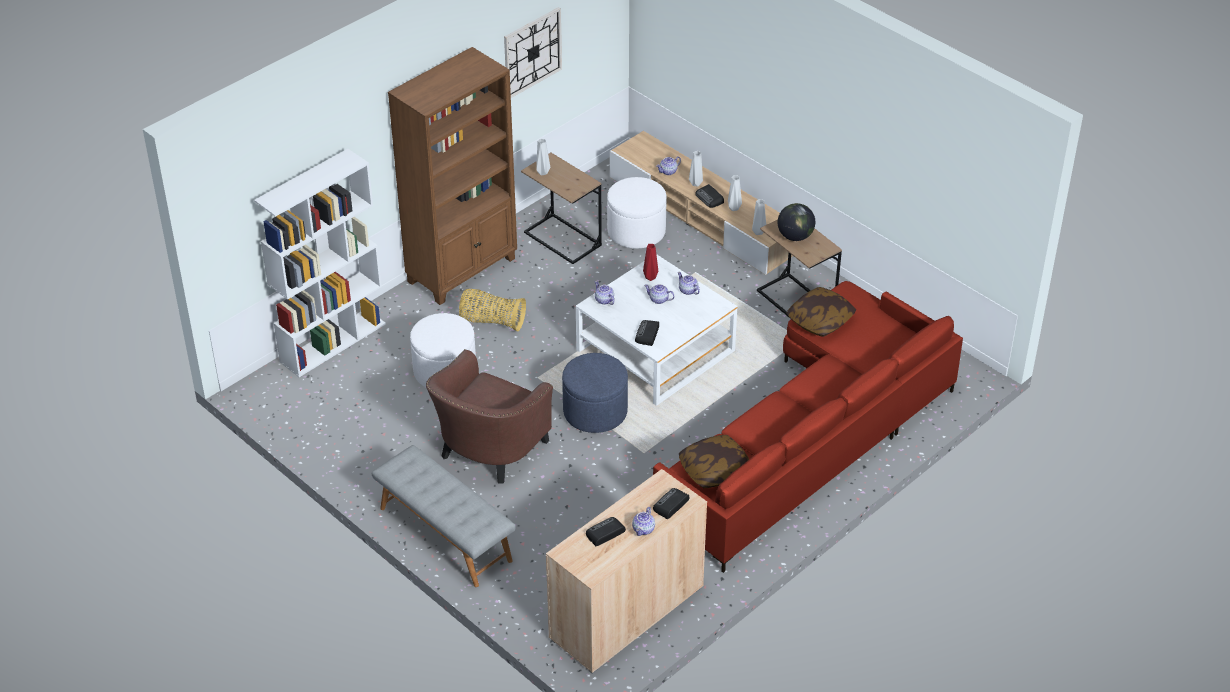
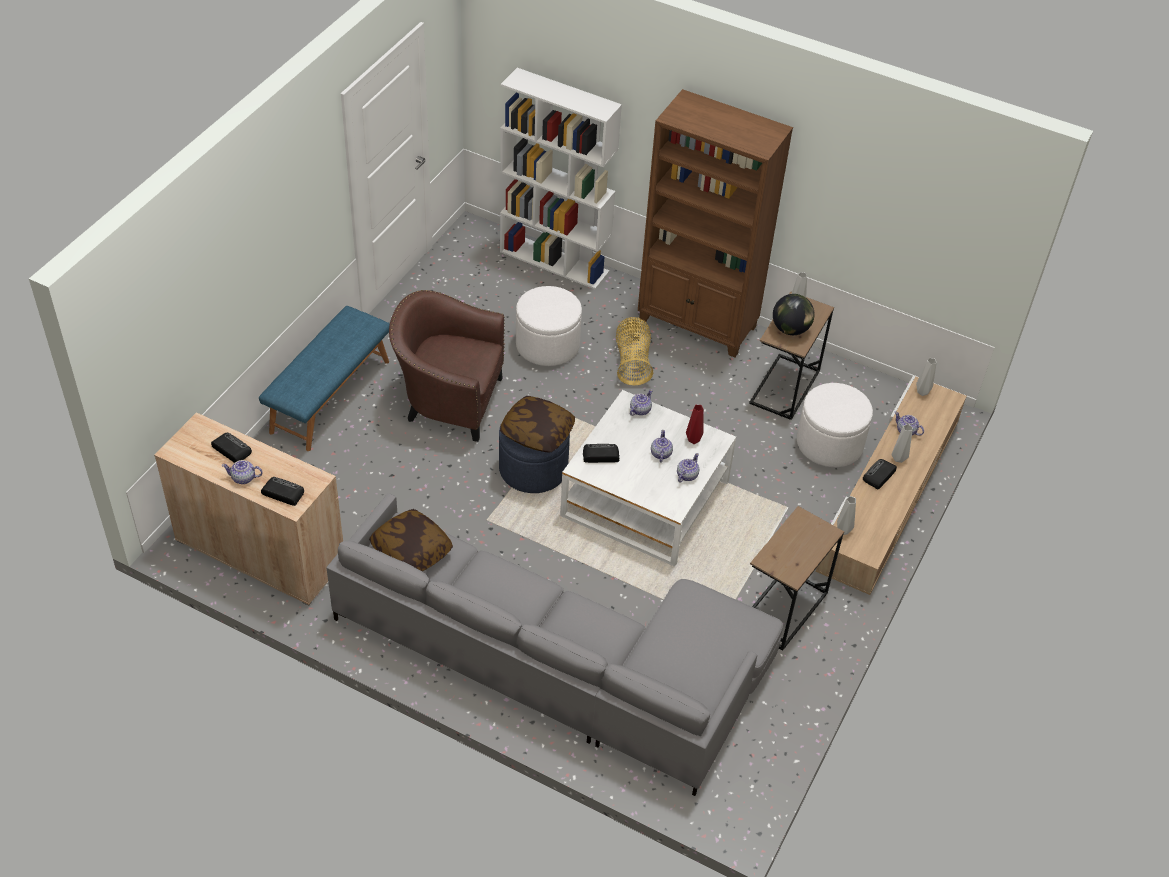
camera: 70 degrees right, 5 degrees up
(444, 534) = (329, 396): grey bench -> blue bench
(532, 52) = (871, 199): wall clock -> none
(734, 208) = (874, 501): grey vase -> grey vase (923, 392)
(795, 236) = (798, 541): globe -> globe (790, 329)
(811, 437) = (562, 663): red sofa -> grey sofa
(820, 320) = (693, 606): pillow -> pillow (537, 433)

